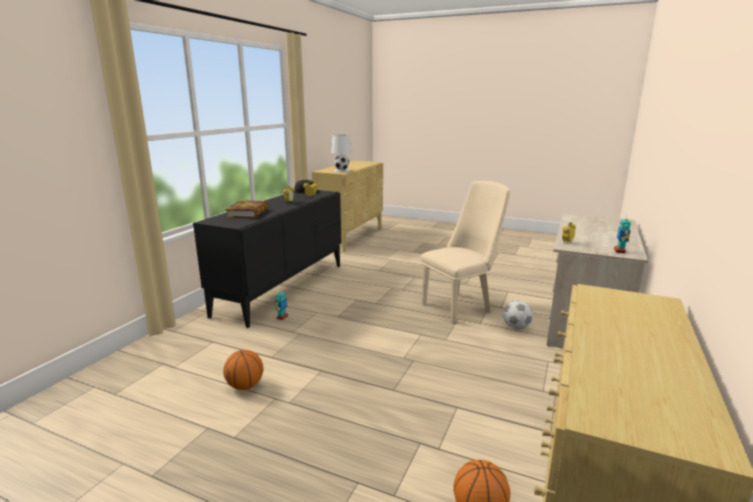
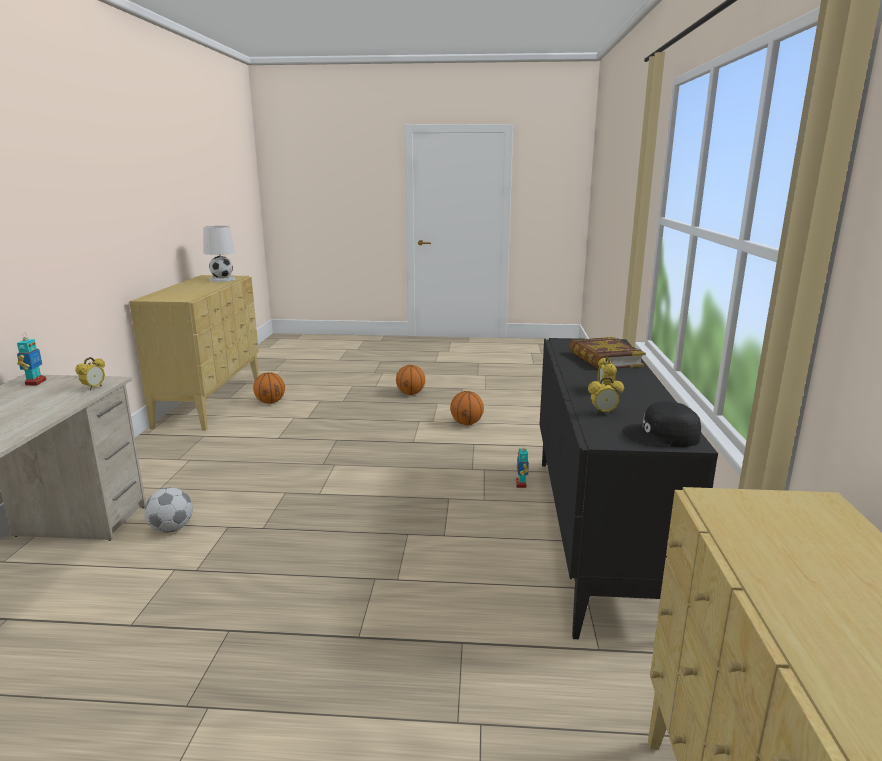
camera: 160 degrees right, 0 degrees up
(242, 478) = (410, 393): none -> basketball
(342, 171) = (752, 524): white table lamp -> white table lamp (222, 279)
(460, 306) = (254, 556): beige chair -> none

